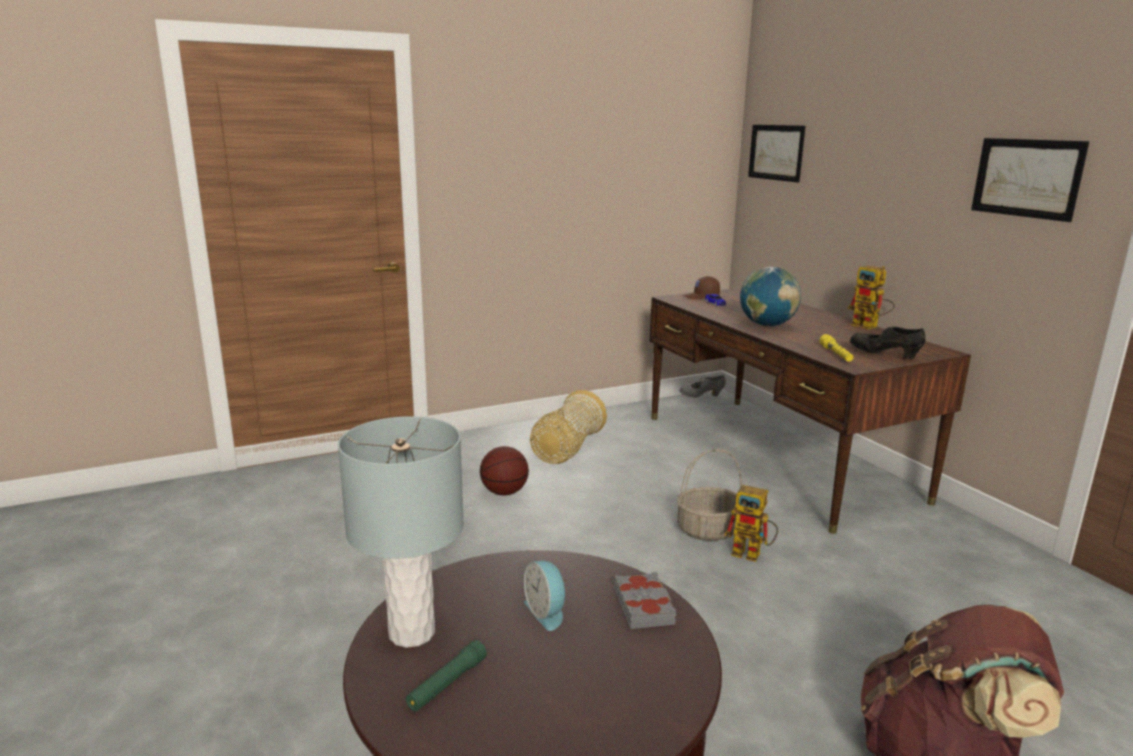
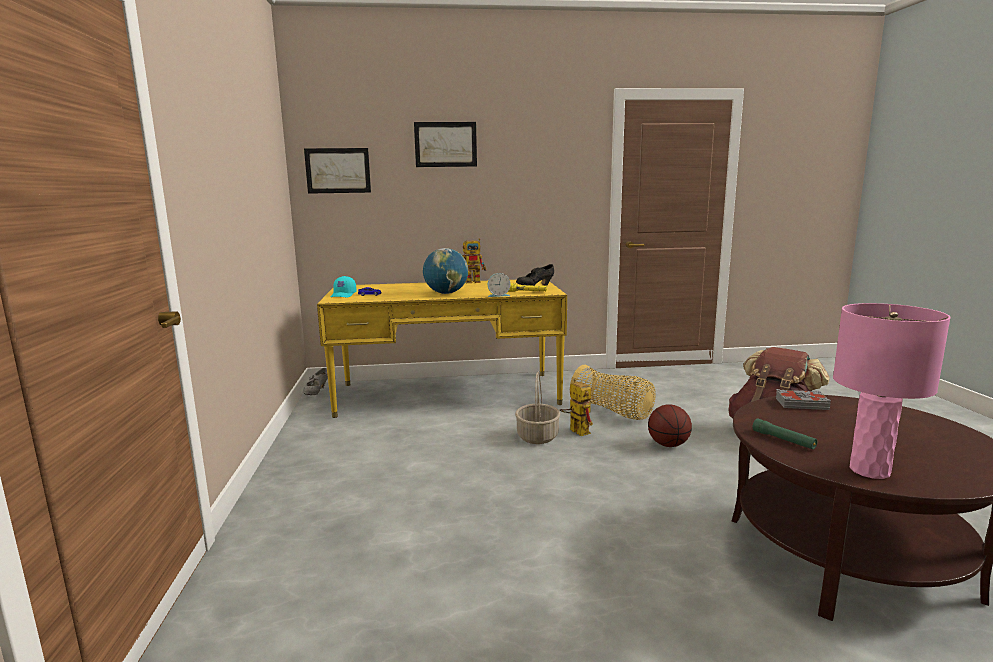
camera: 70 degrees left, 5 degrees down
(411, 633) = (870, 471): grey table lamp -> pink table lamp
(447, 684) = (923, 463): green flashlight -> green flashlight (783, 440)
(504, 492) = (411, 508): basketball -> basketball (668, 445)
(546, 612) = (820, 428): alarm clock -> alarm clock (498, 295)
(567, 450) = (353, 463): basket -> basket (613, 412)
(701, 297) = (344, 295): brown cap -> turquoise cap
(752, 554) = (575, 430): toy robot -> toy robot turned 75 degrees counterclockwise
(776, 456) = (447, 394): brown desk -> yellow desk
(1027, 178) = (553, 173): picture -> picture (445, 144)

